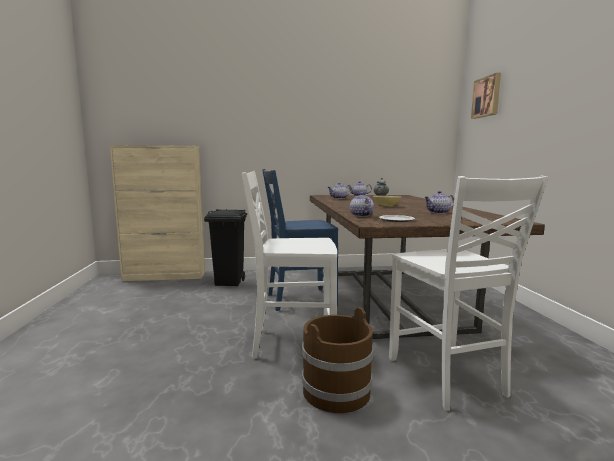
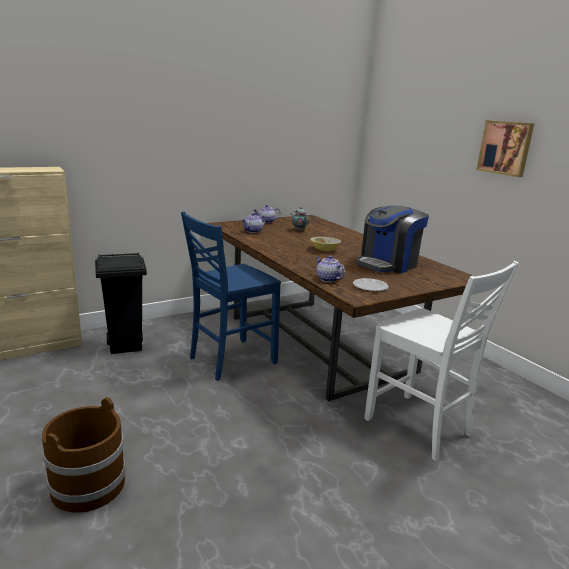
camera: 25 degrees left, 10 degrees up
(291, 343) = (264, 420): white chair -> none
(336, 391) = (343, 466): brown bucket -> brown bucket (88, 485)
(438, 212) = (388, 264): teapot -> coffee machine
(487, 97) = (401, 114): picture -> picture (505, 148)

